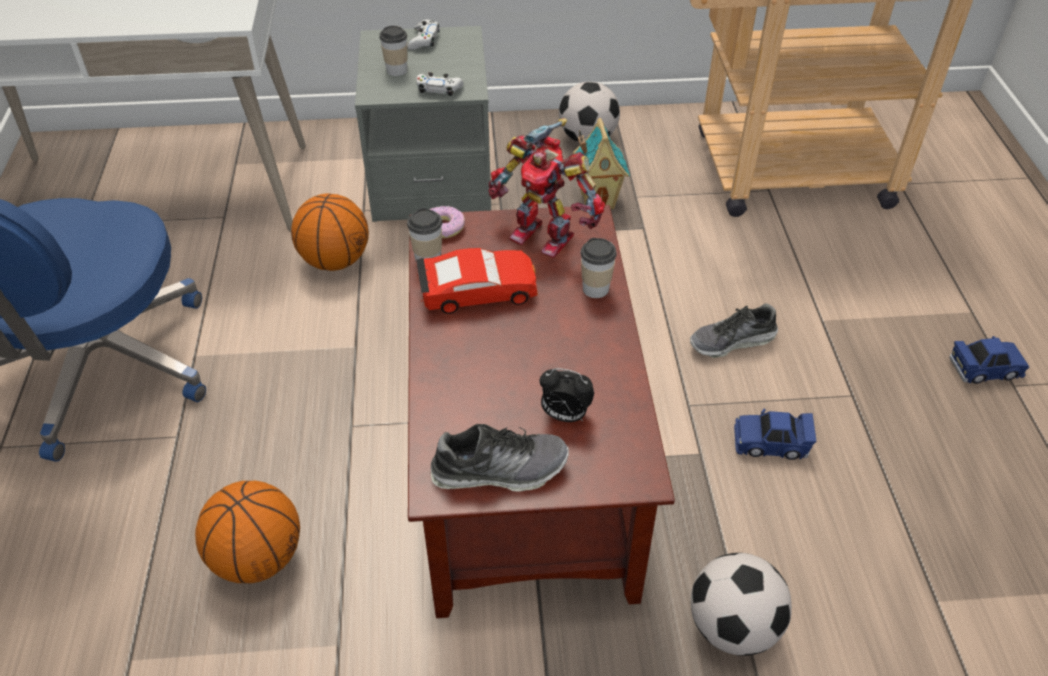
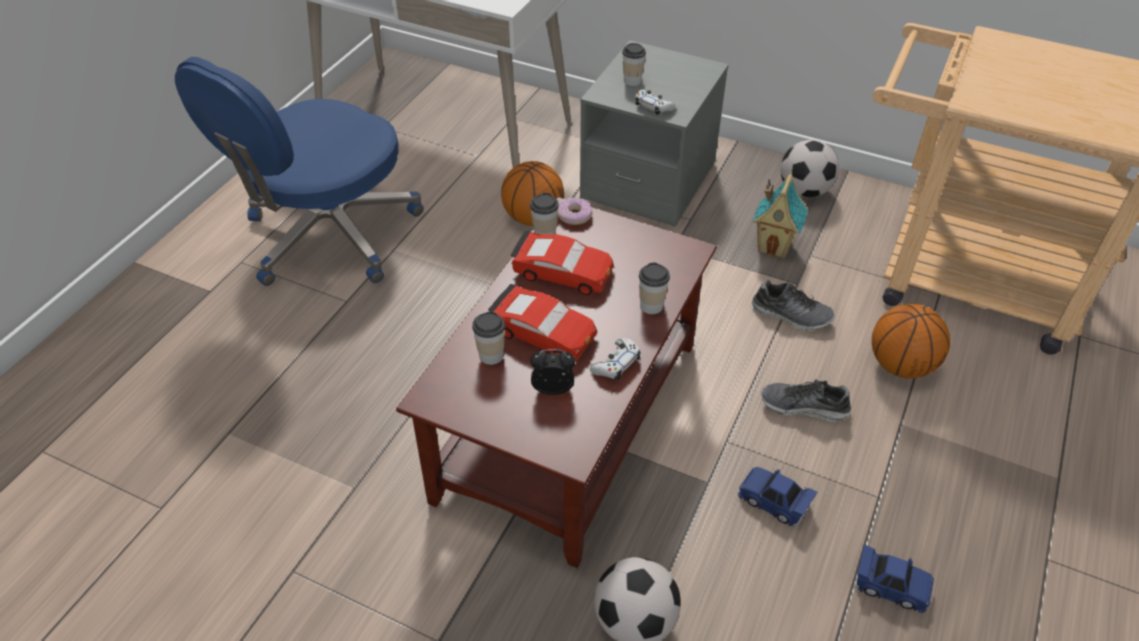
camera: 30 degrees right, 0 degrees up
(258, 558) = (343, 406): basketball -> basketball (901, 365)
(424, 40) = (672, 63): white game controller -> white game controller (616, 364)
(471, 411) = (491, 355): none -> cup
(499, 470) = (479, 404): shoe -> shoe (790, 315)
(507, 362) = (543, 332): none -> red toy car
(544, 235) = (645, 249): toy robot -> none
(564, 415) = (553, 388): alarm clock -> alarm clock turned 135 degrees clockwise
(984, 368) = (1029, 532): blue toy car -> blue toy car (890, 586)

